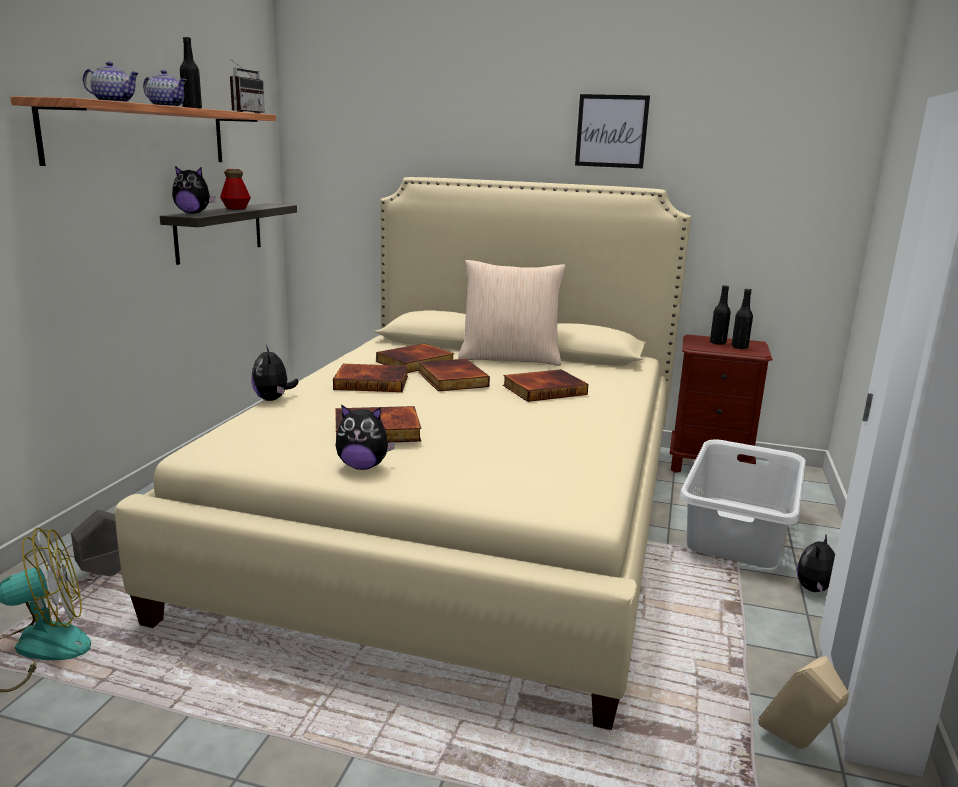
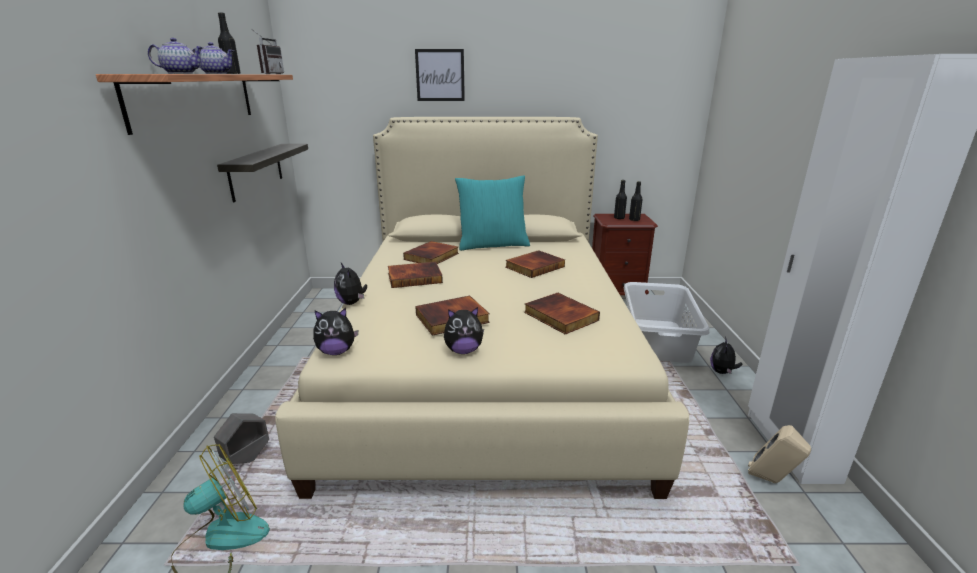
camera: 15 degrees left, 5 degrees up
(193, 213) = (242, 160): plush toy -> plush toy (336, 351)
(236, 209) = (268, 152): bottle -> none
(451, 379) = (467, 267): book -> book (559, 316)
(510, 358) = (492, 244): beige pillow -> turquoise pillow
(611, 131) = (539, 77): picture -> picture (440, 75)

